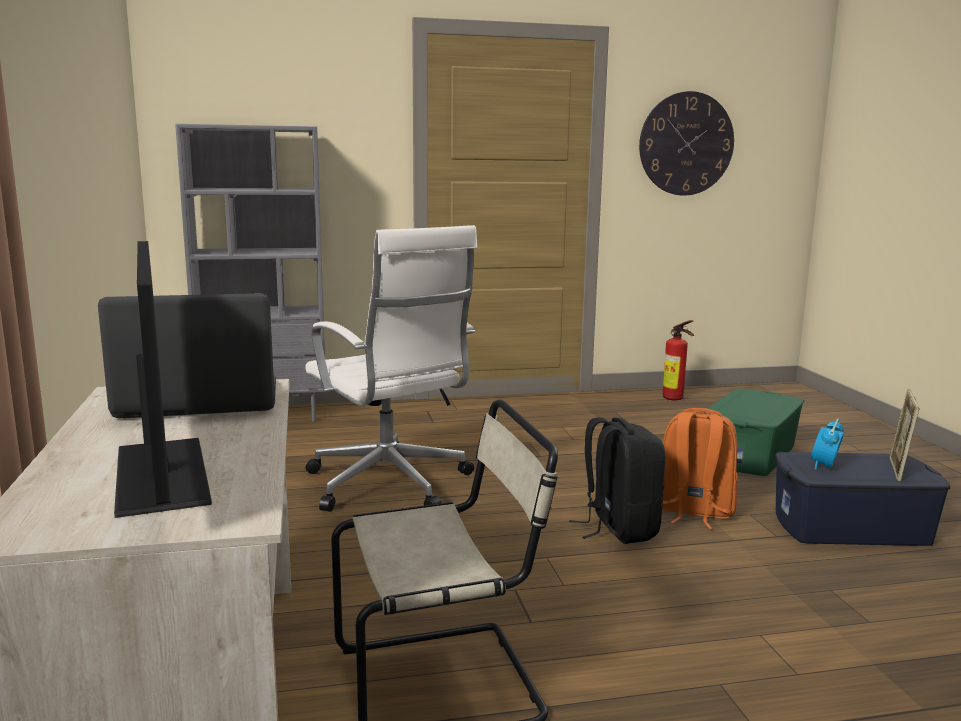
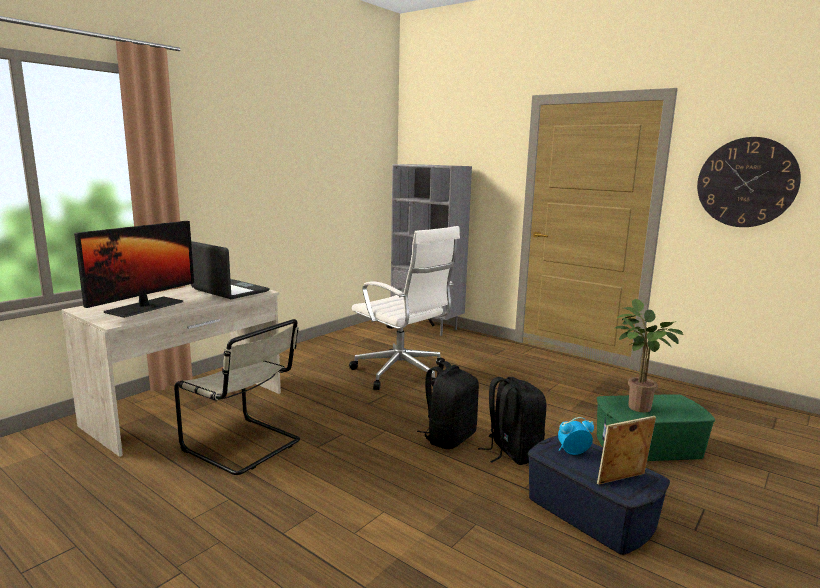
camera: 50 degrees right, 0 degrees up
(390, 485) = (402, 373): white office chair -> white office chair turned 60 degrees counterclockwise
(675, 399) = (692, 397): fire extinguisher -> none
(693, 511) = (512, 452): orange backpack -> black backpack
(746, 410) = (635, 407): none -> potted plant

